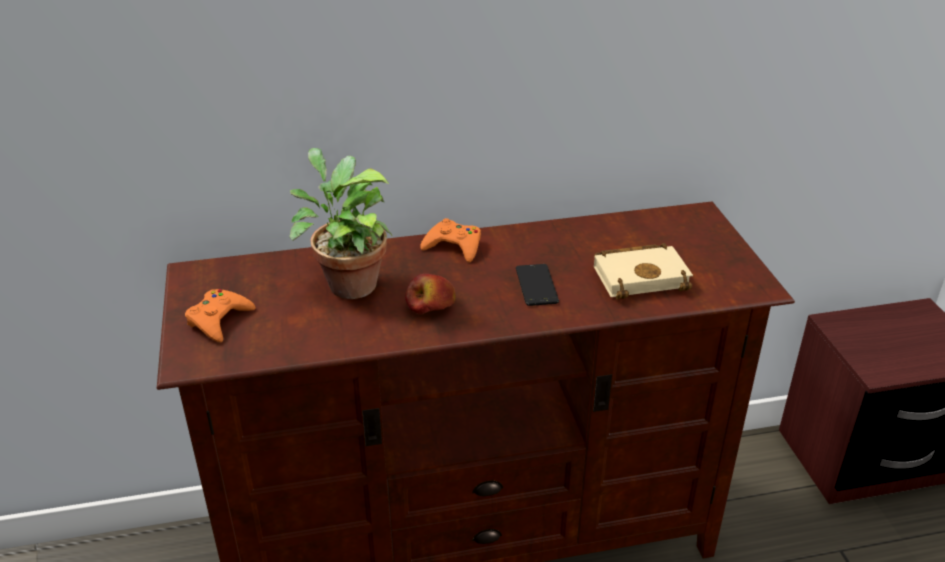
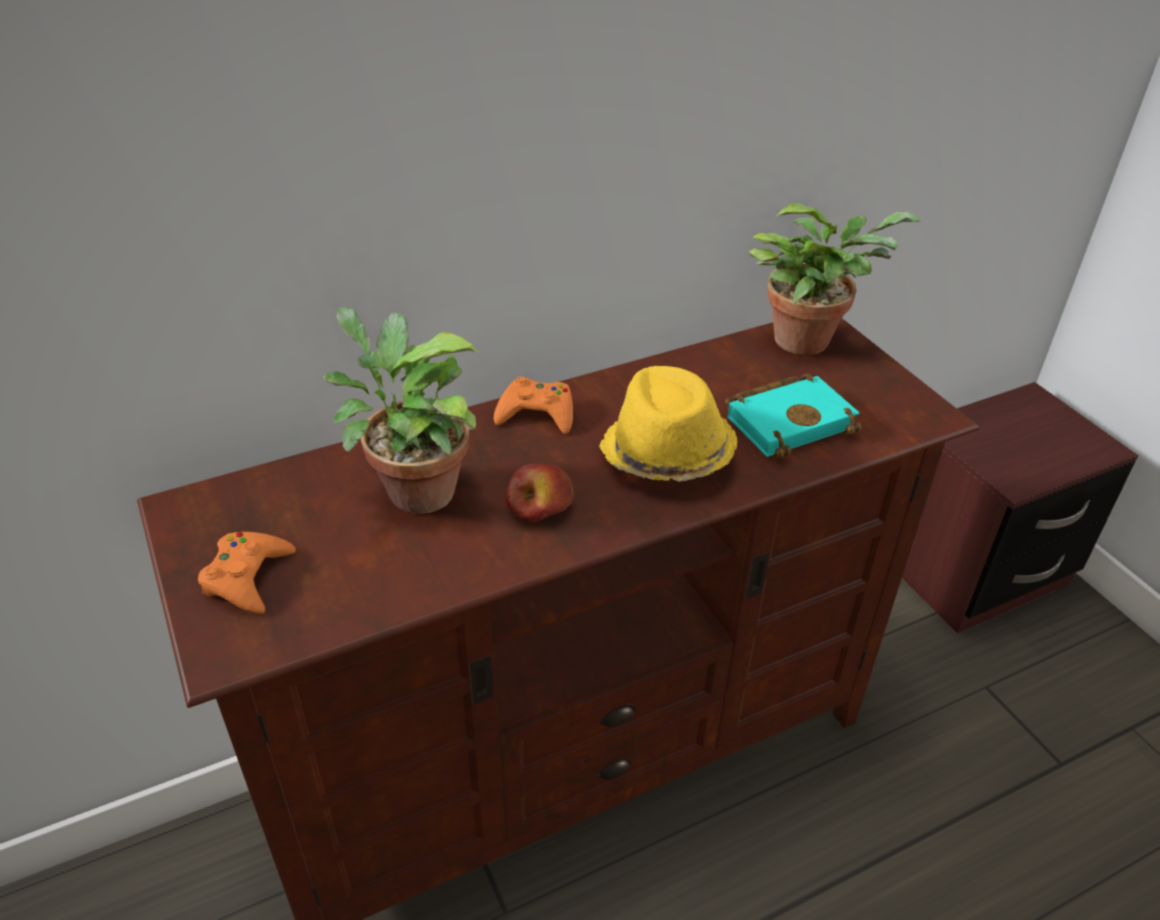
camera: 15 degrees left, 5 degrees up
(536, 285) = (666, 454): phone -> yellow hat
(642, 276) = (790, 420): beige book -> turquoise book
(684, 221) = (808, 339): none -> potted plant

